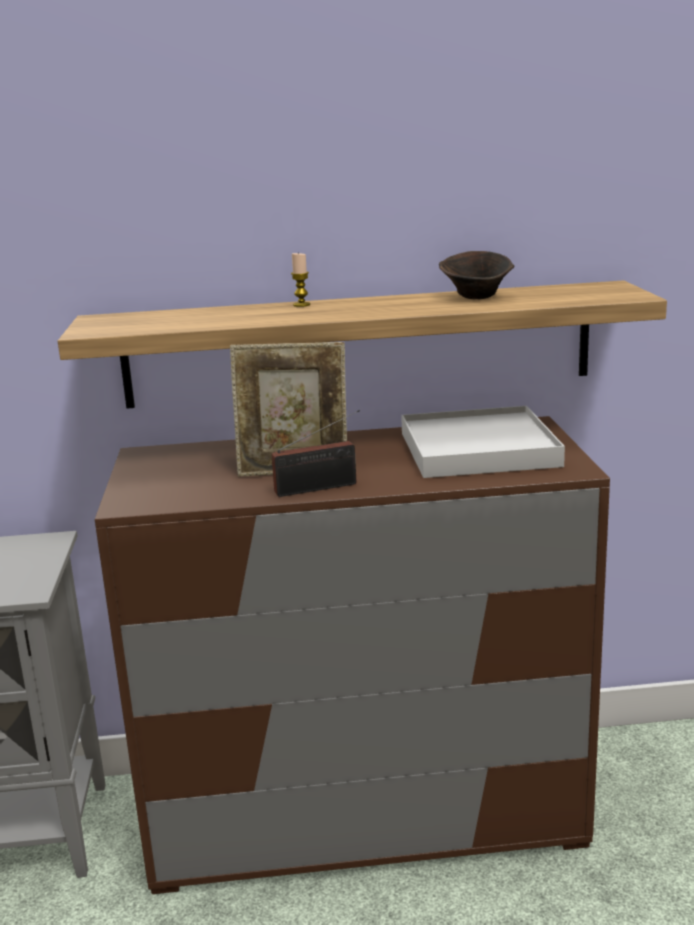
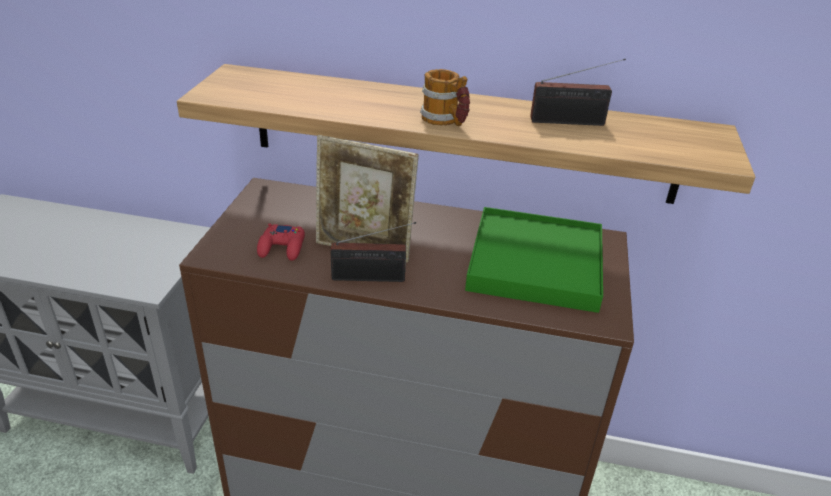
camera: 15 degrees right, 15 degrees up
(203, 486) = (282, 247): none -> red game controller
(301, 305) = (408, 94): candle -> none
(357, 312) = (445, 121): none -> mug
(477, 297) = (571, 122): brown bowl -> radio
(478, 449) = (536, 263): white tray -> green tray

